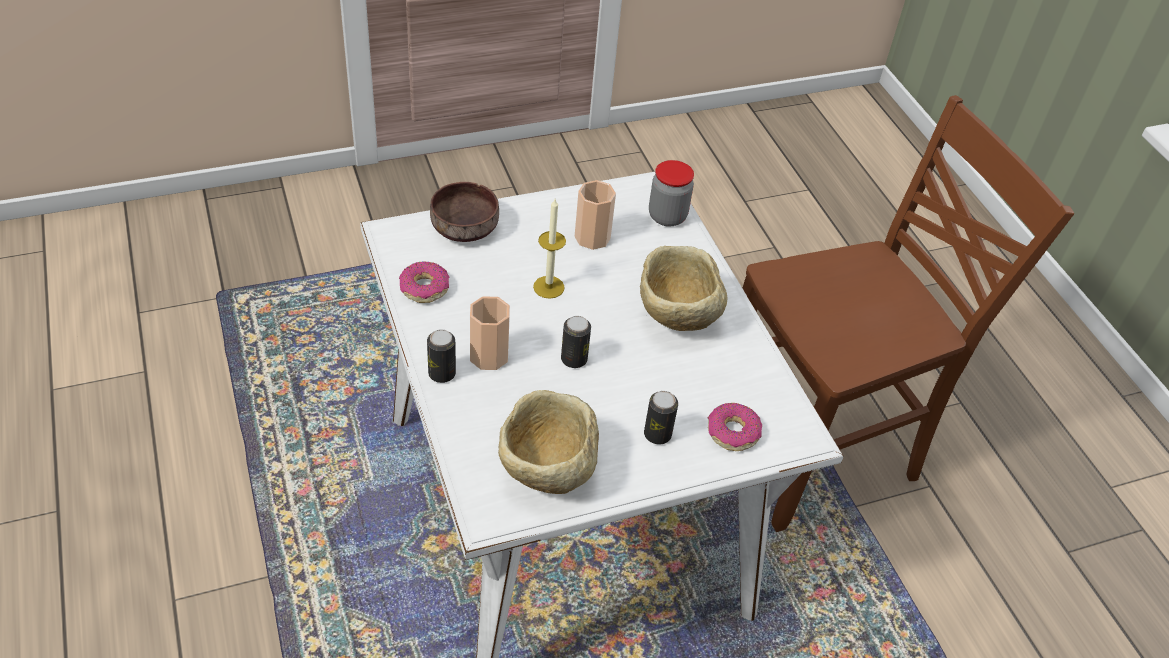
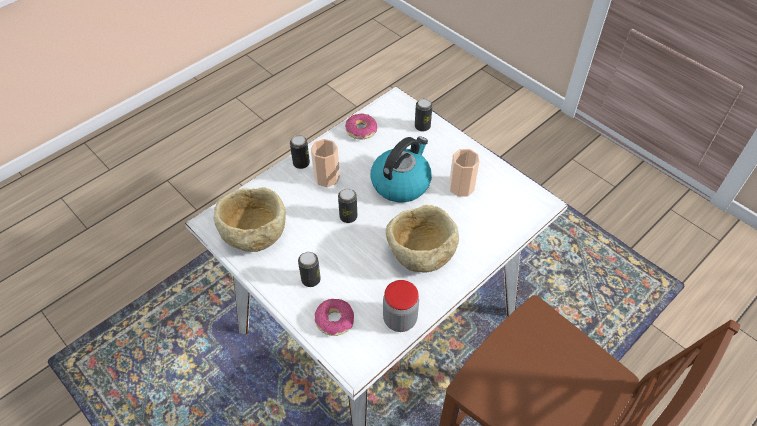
camera: 70 degrees right, 5 degrees up
(463, 228) = (422, 126): brown bowl -> can
(548, 287) = (401, 183): candle -> kettle
(667, 216) = (514, 218): jar -> jar (400, 319)

